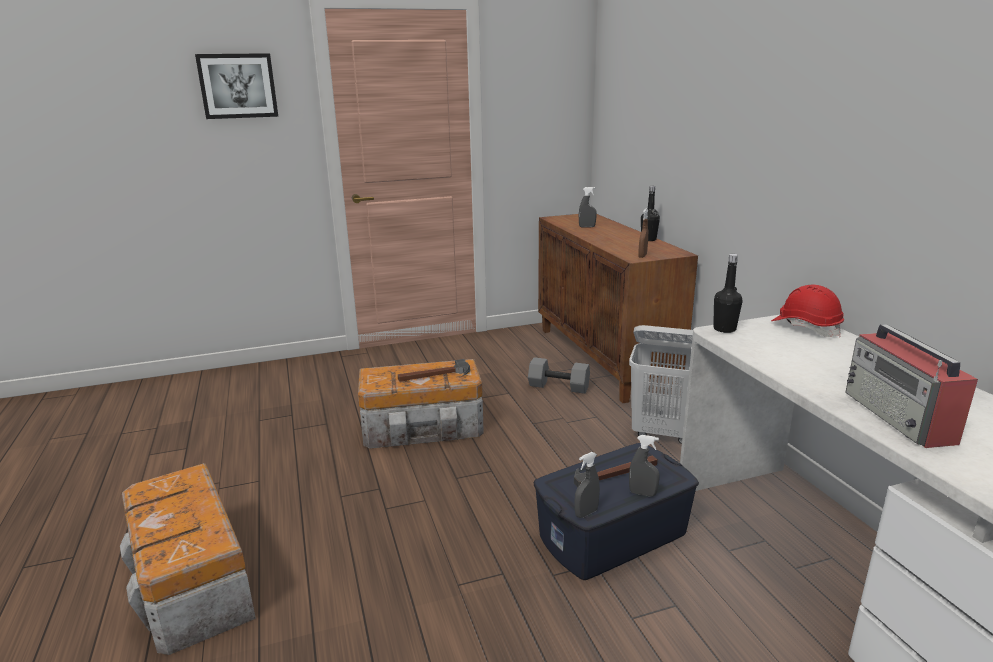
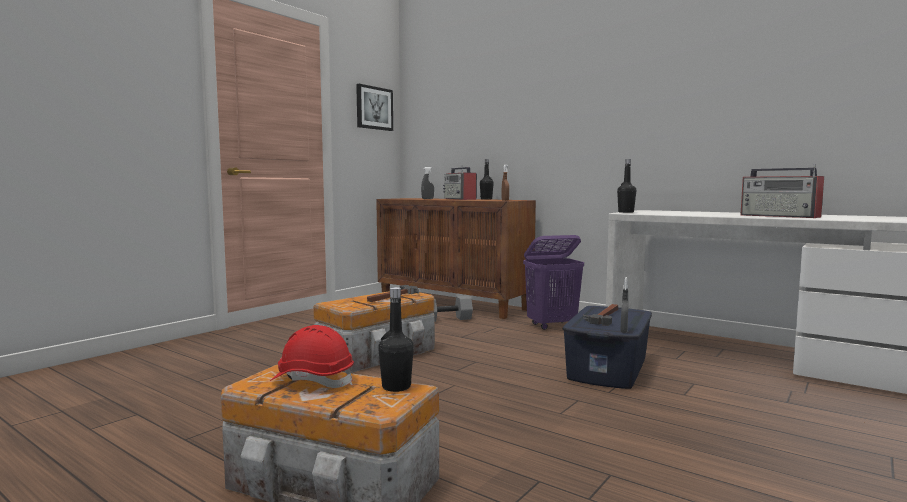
camera: 35 degrees left, 15 degrees down
(209, 536) = (396, 387): none -> black bottle
(238, 86) = (125, 45): picture -> picture (374, 108)
(616, 235) = (460, 199): none -> radio
(642, 493) = (635, 319): grey spray bottle -> none
(661, 433) = (552, 326): white laundry basket -> purple laundry basket
(805, 327) = (659, 211): red hard hat -> red hard hat (313, 381)

